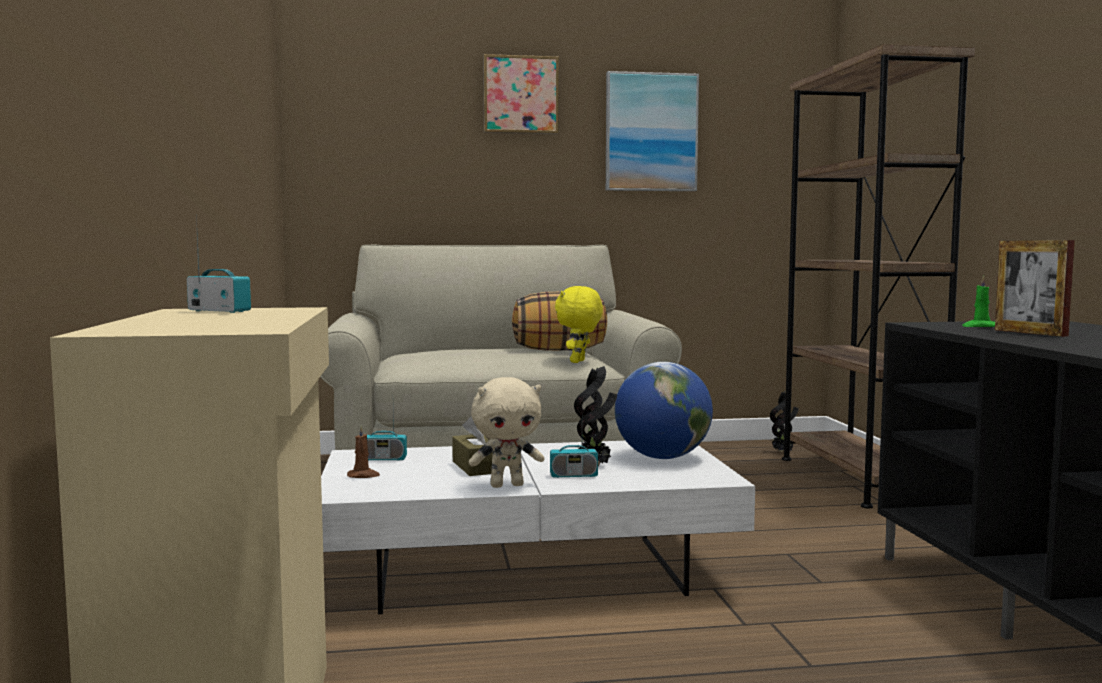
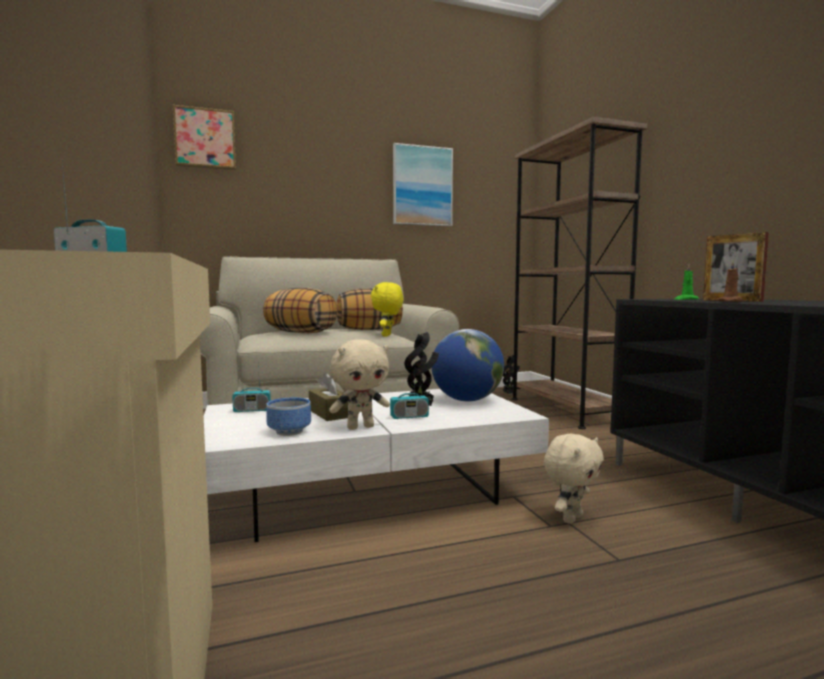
camera: 10 degrees left, 0 degrees up
(363, 476) = (237, 425): brown candle -> brown candle (731, 301)
(419, 486) = (287, 431): none -> bowl
(459, 355) = (300, 333): none -> pillow
(520, 95) = (335, 156): picture -> picture (205, 139)
(777, 618) = (571, 518): none -> beige plush toy

